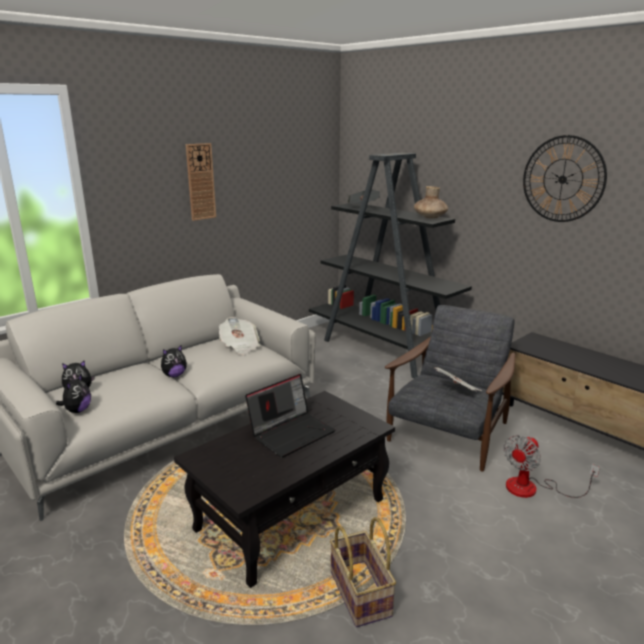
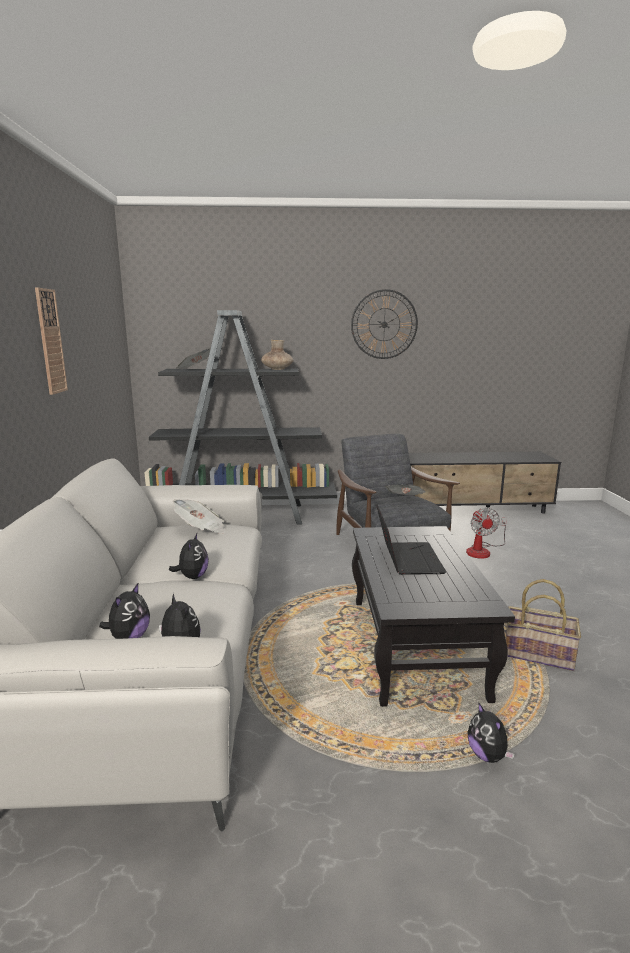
camera: 50 degrees left, 5 degrees down
(180, 606) = (487, 755): none -> plush toy

